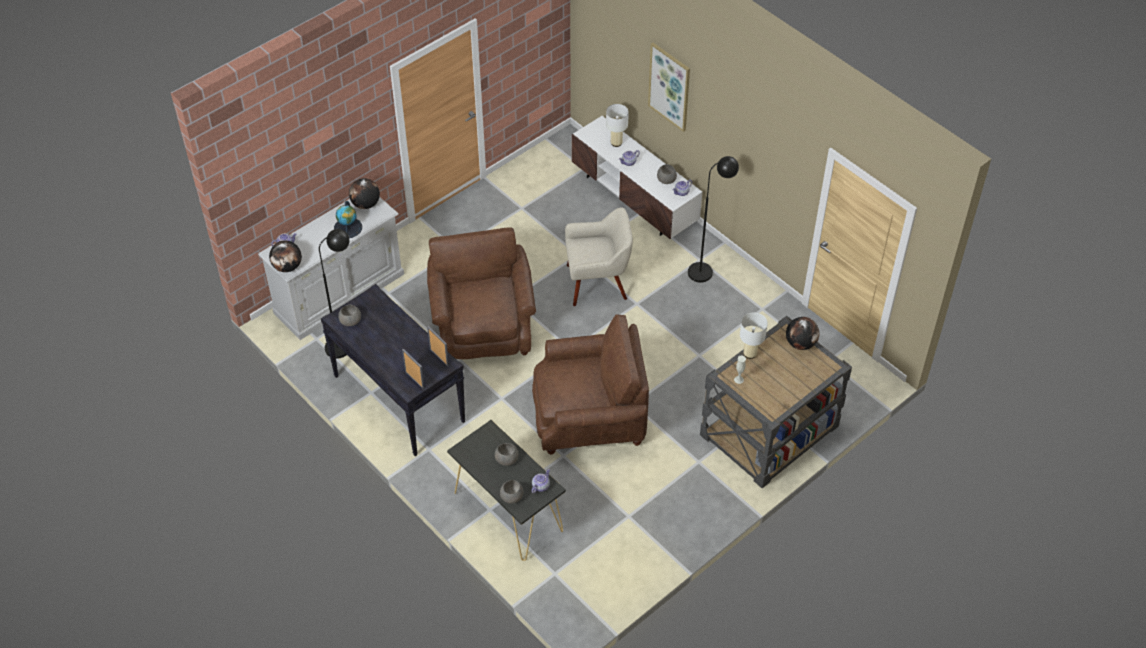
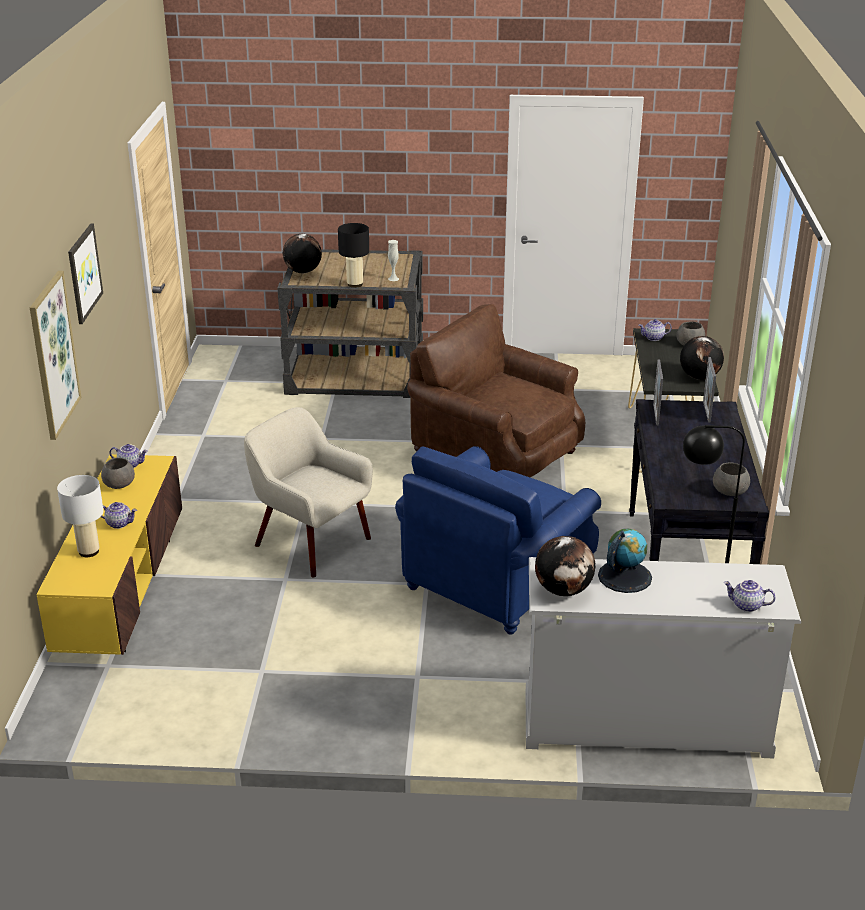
camera: 135 degrees left, 20 degrees down
(287, 267) = (767, 578): globe -> globe (699, 377)
(483, 326) = (498, 578): brown armchair -> blue armchair
(506, 459) = (664, 363): grey bowl -> none
(634, 198) = (122, 592): white tv stand -> yellow tv stand
(706, 270) = (188, 487): black floor lamp -> none
(722, 107) = (83, 273): none -> picture
(750, 354) = (355, 284): white table lamp -> black table lamp

